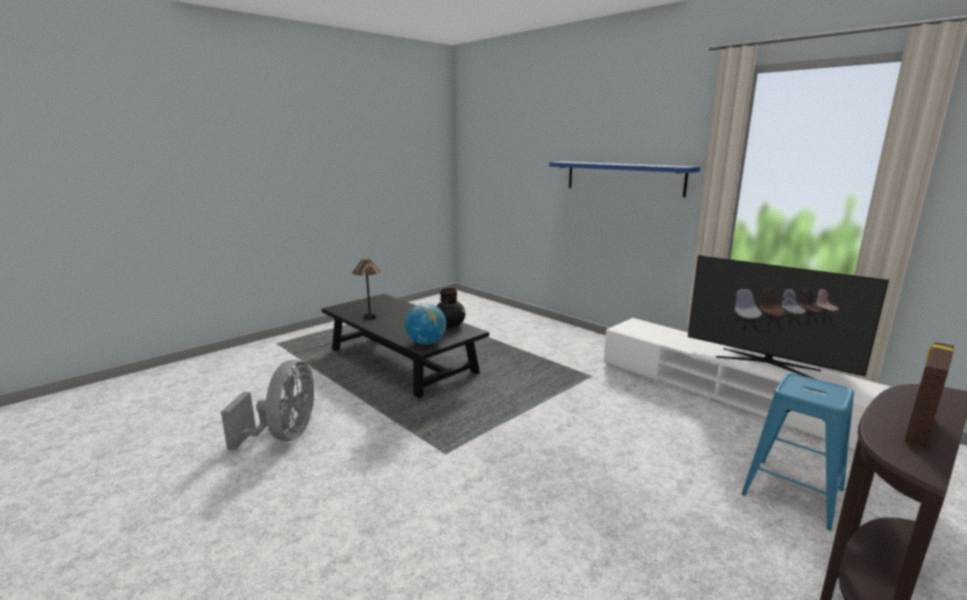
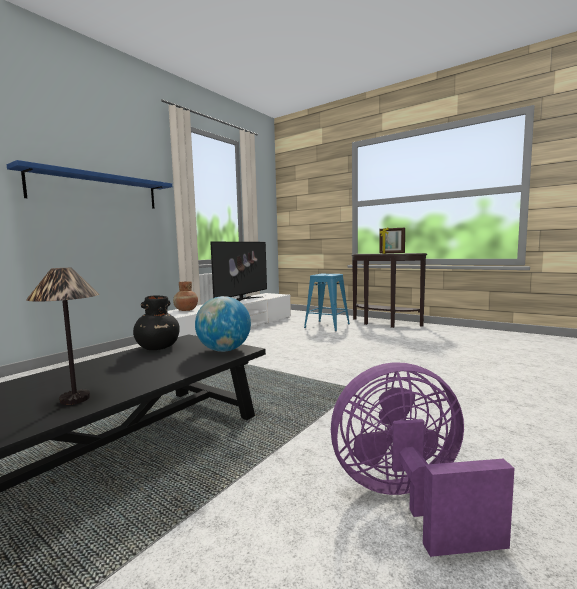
camera: 100 degrees left, 10 degrees down
(284, 436) = (407, 501): grey fan -> purple fan
(660, 332) = (186, 310): none -> brown vase

